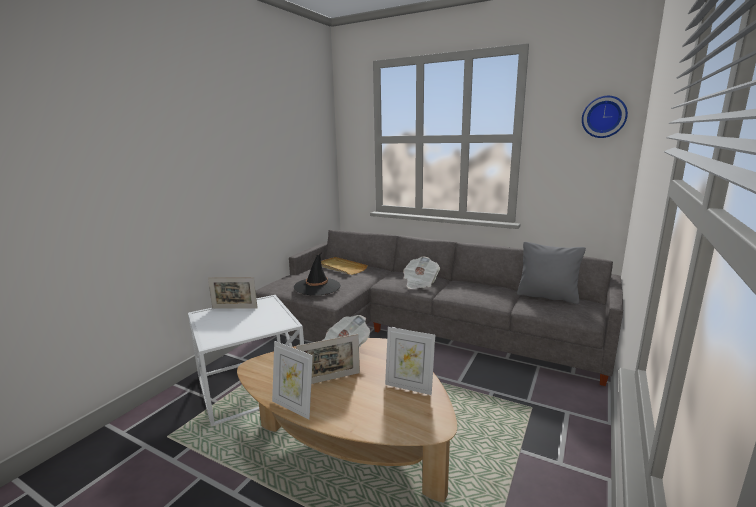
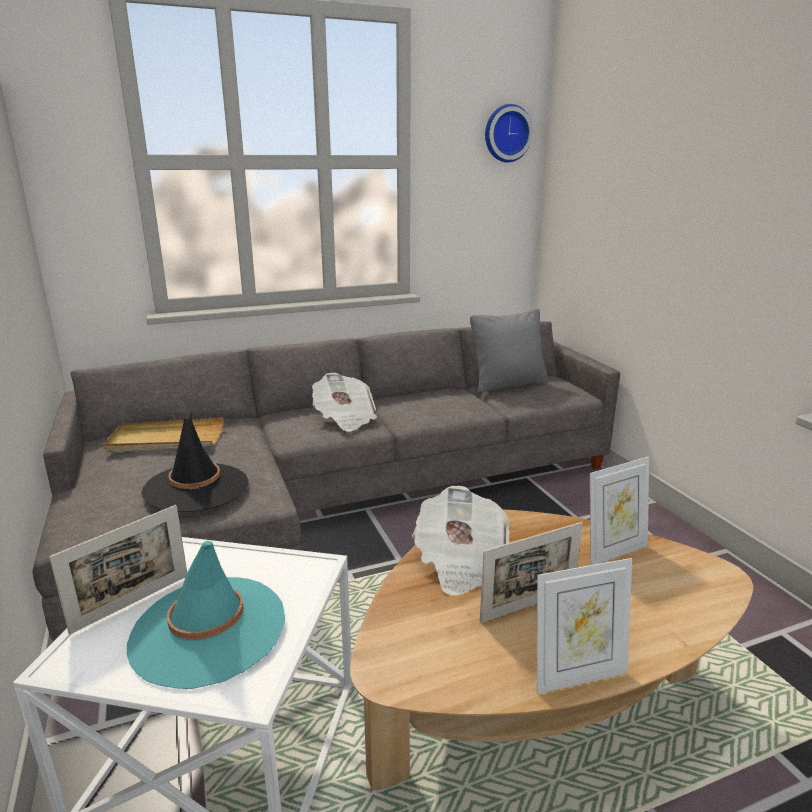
camera: 50 degrees left, 5 degrees up
(233, 324) = (208, 630): none -> turquoise hat
(330, 379) = (528, 605): picture frame -> picture frame turned 45 degrees clockwise

